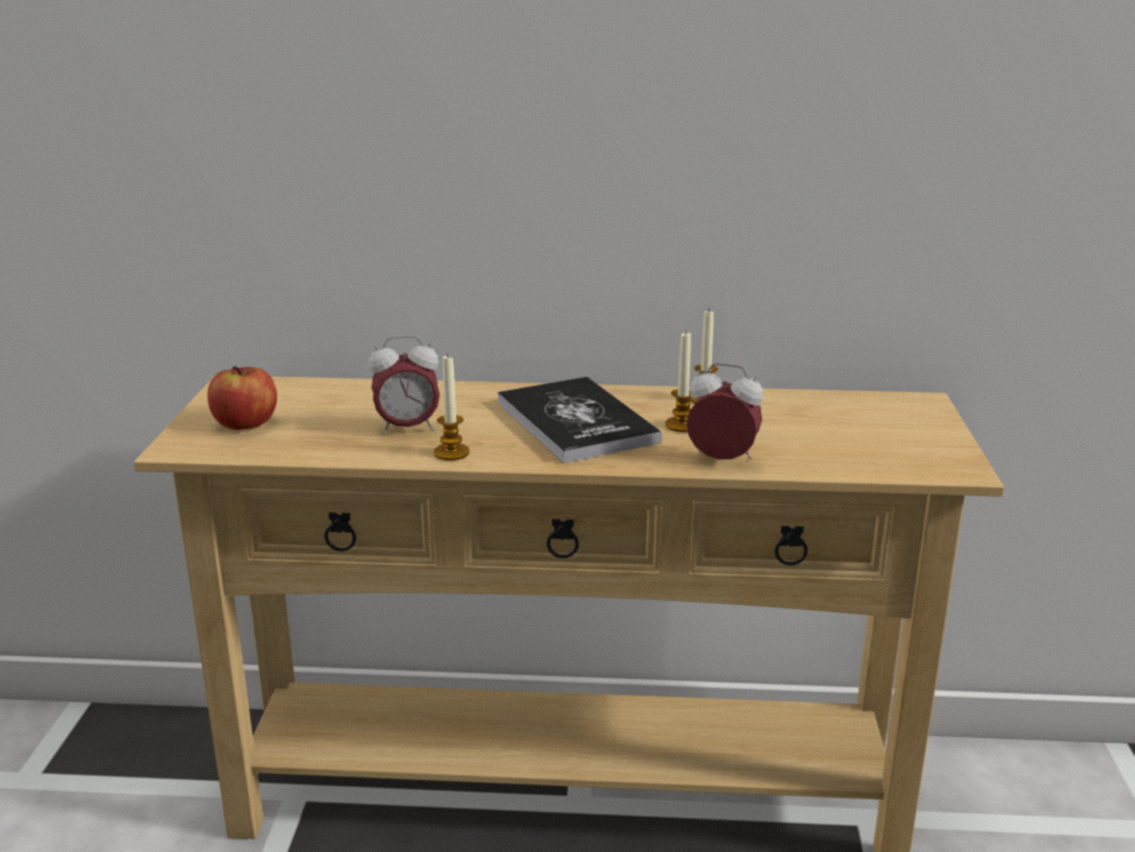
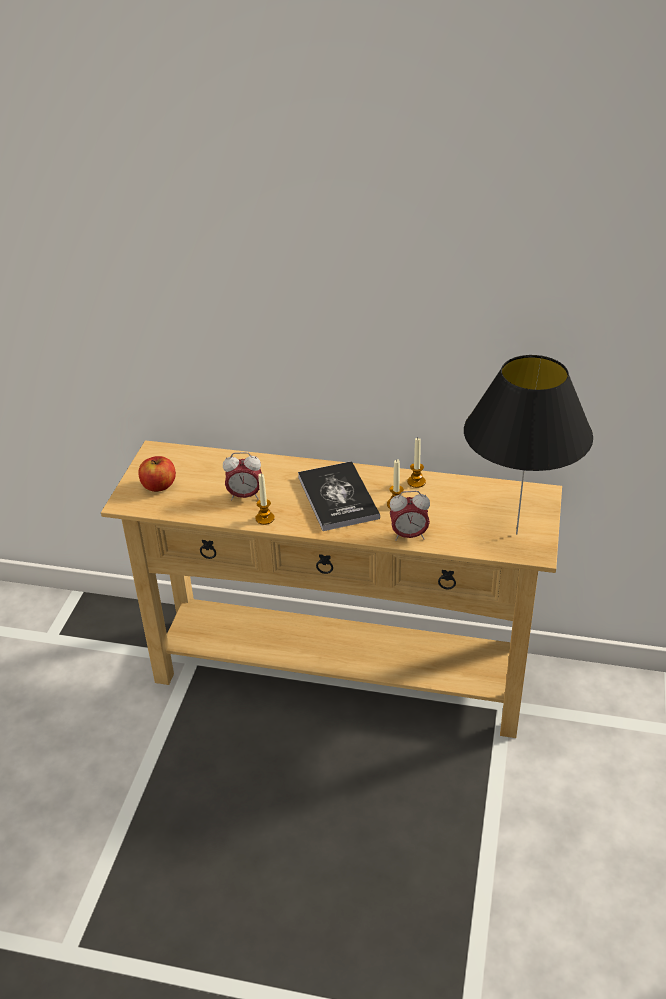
camera: 10 degrees right, 15 degrees up
(722, 460) = (409, 535): alarm clock -> alarm clock turned 150 degrees clockwise
(907, 448) = (516, 533): none -> black table lamp

